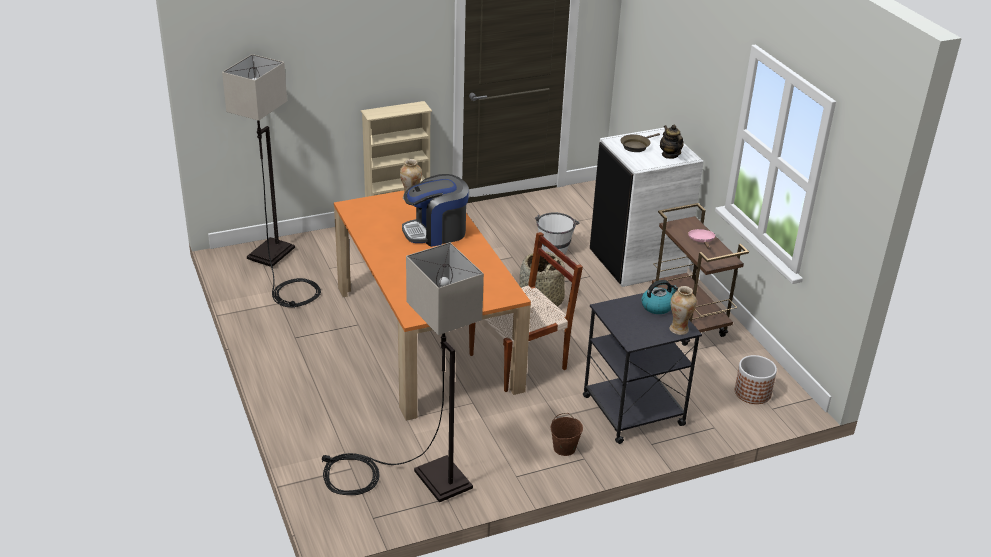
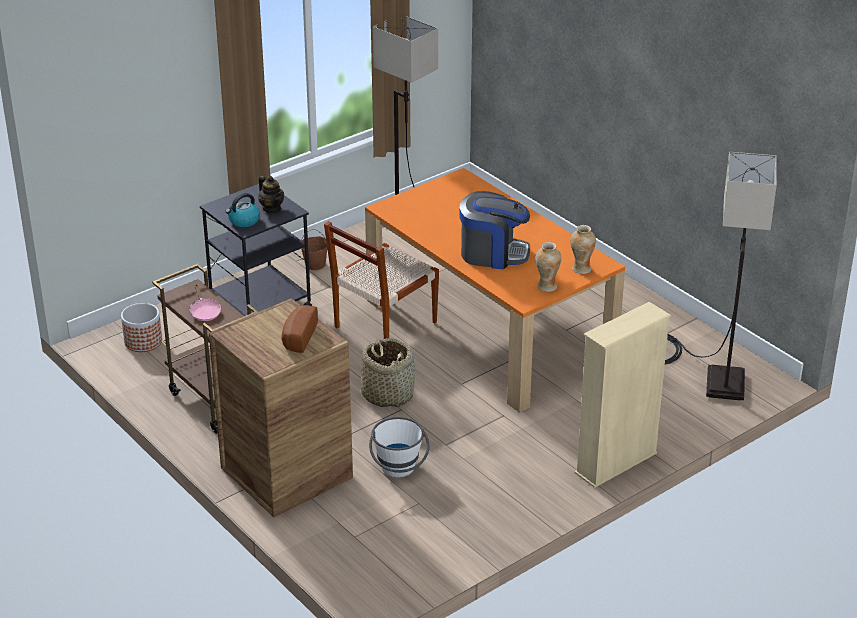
camera: 165 degrees right, 0 degrees up
(436, 232) = (493, 254): coffee machine -> coffee machine turned 45 degrees clockwise
(636, 146) = (298, 337): brown frying pan -> bread
(637, 261) = (287, 472): white cabinet -> brown cabinet
(670, 155) = (252, 332): teapot -> teapot (272, 208)
(679, 329) = (221, 205): vase -> vase (581, 269)

